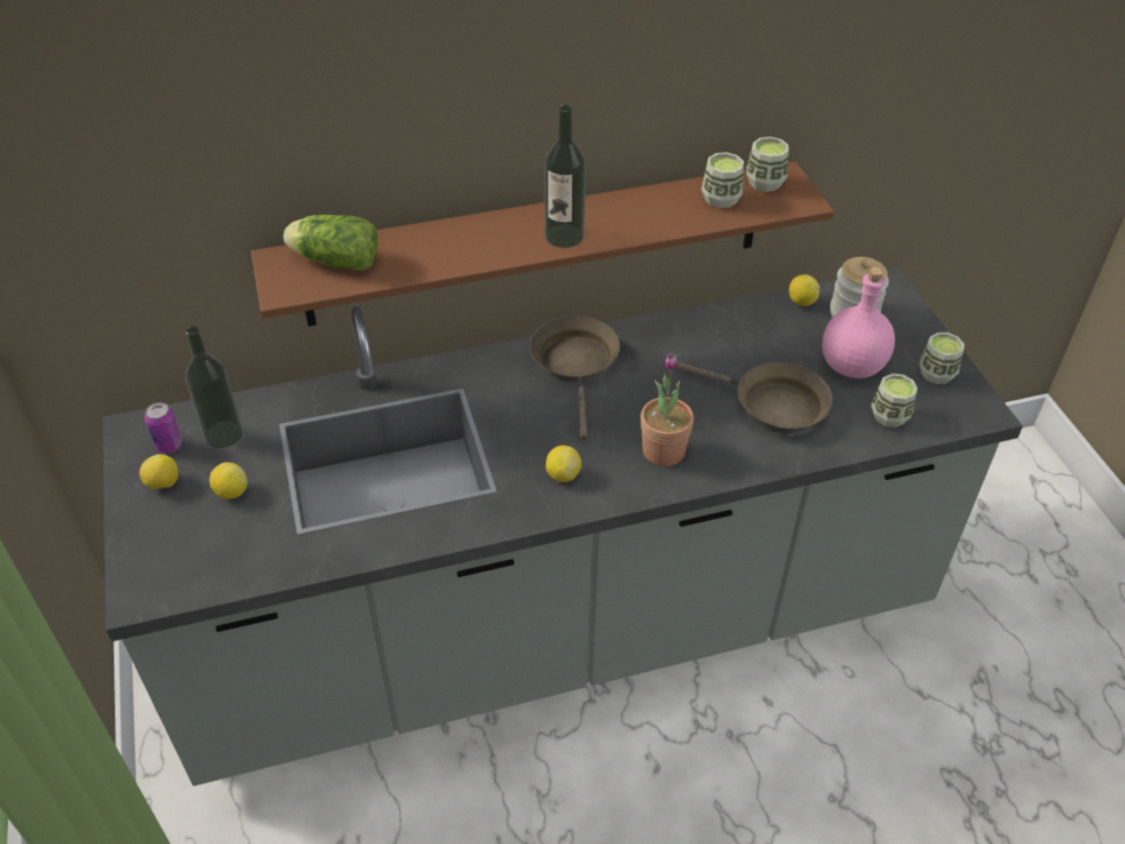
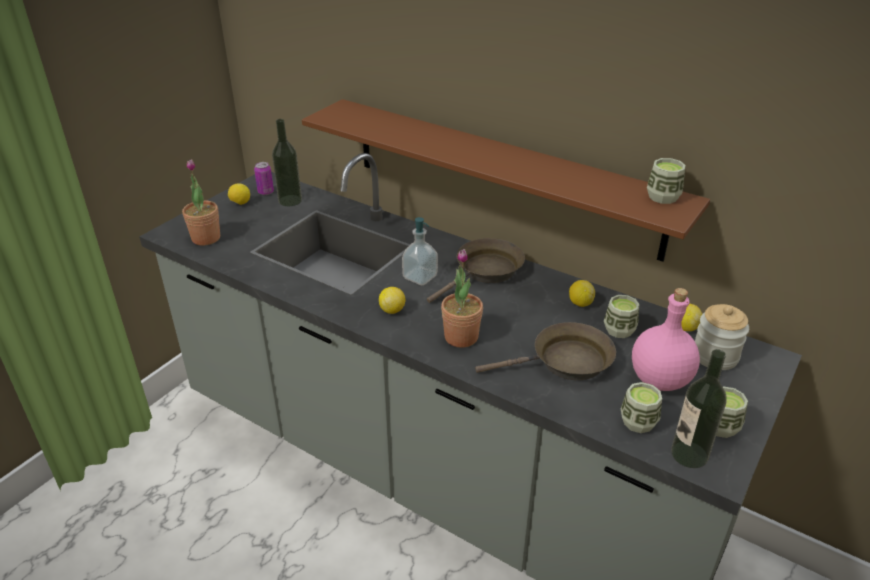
camera: 50 degrees right, 10 degrees down
(207, 560) = (206, 238): none -> potted plant
(231, 492) = (256, 221): lemon -> lemon (580, 303)
(333, 260) = (364, 117): lettuce -> none
(528, 419) = (420, 277): none -> soap dispenser
(564, 236) = (488, 160): bottle -> bottle (689, 454)
(721, 199) = (615, 190): cup -> cup (619, 330)
(772, 405) = (565, 362): brown frying pan -> brown frying pan turned 90 degrees counterclockwise

